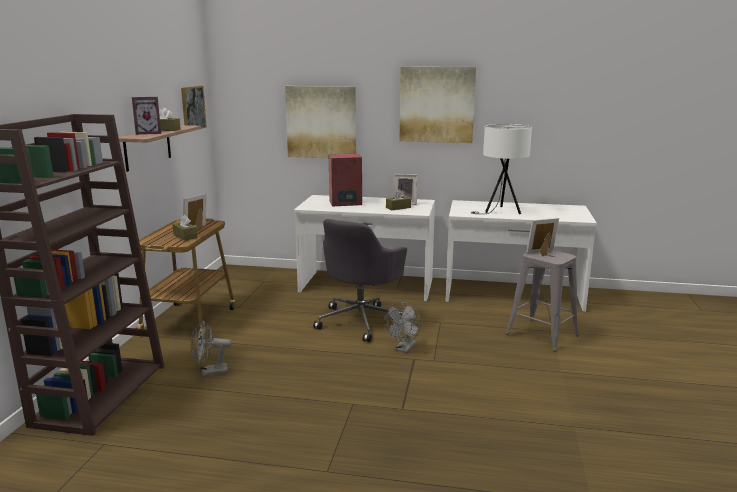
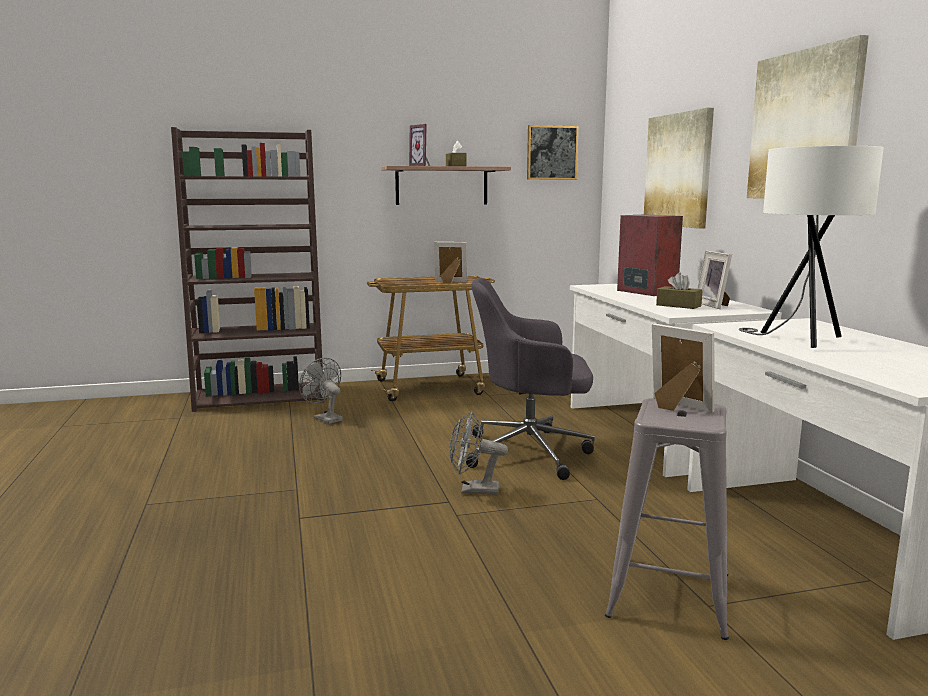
camera: 65 degrees right, 5 degrees down
(185, 236) = (416, 282): brown tissue box -> none

